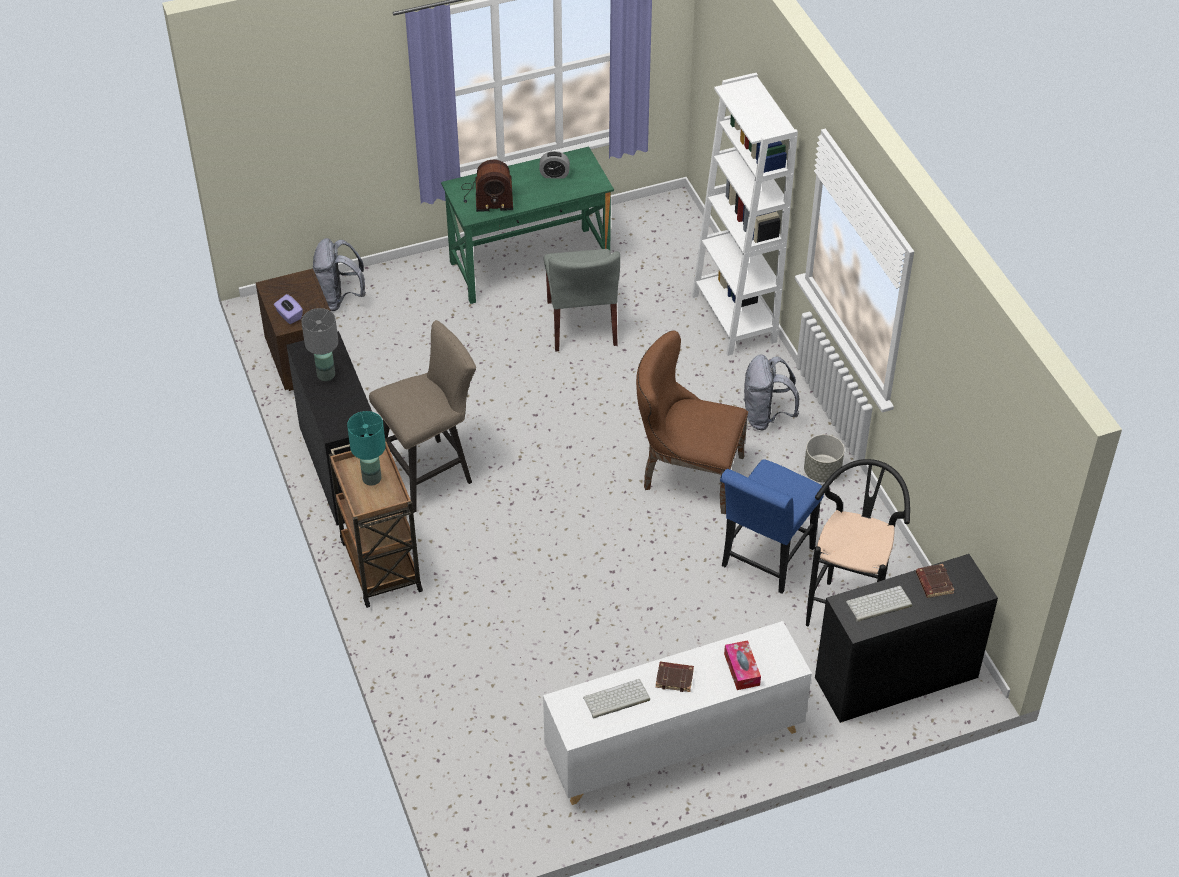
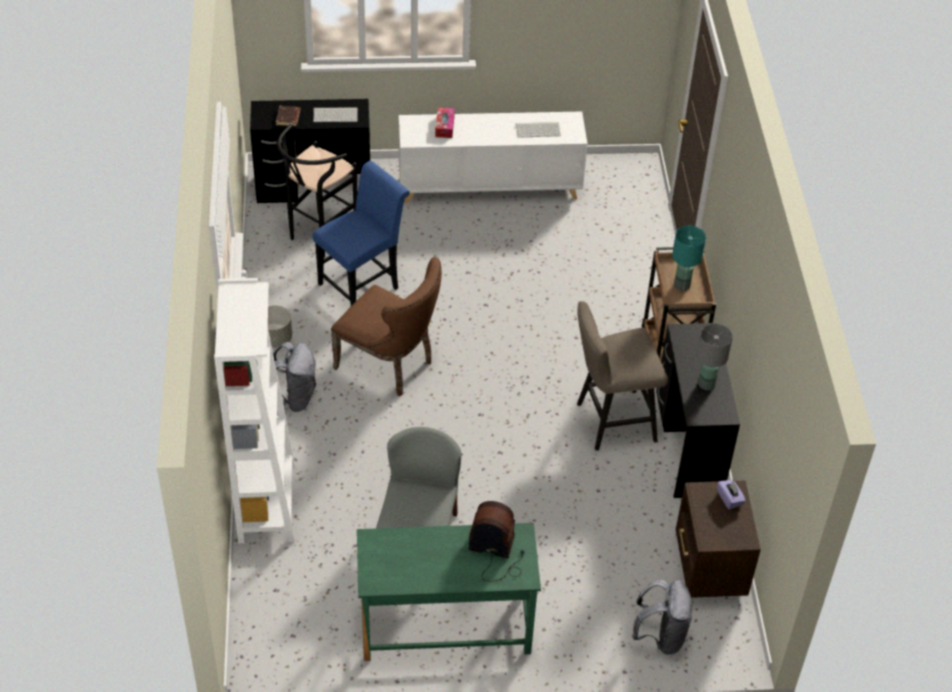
camera: 165 degrees left, 0 degrees up
(554, 175) = (412, 564): alarm clock -> none
(675, 678) = (492, 132): brown book -> none

